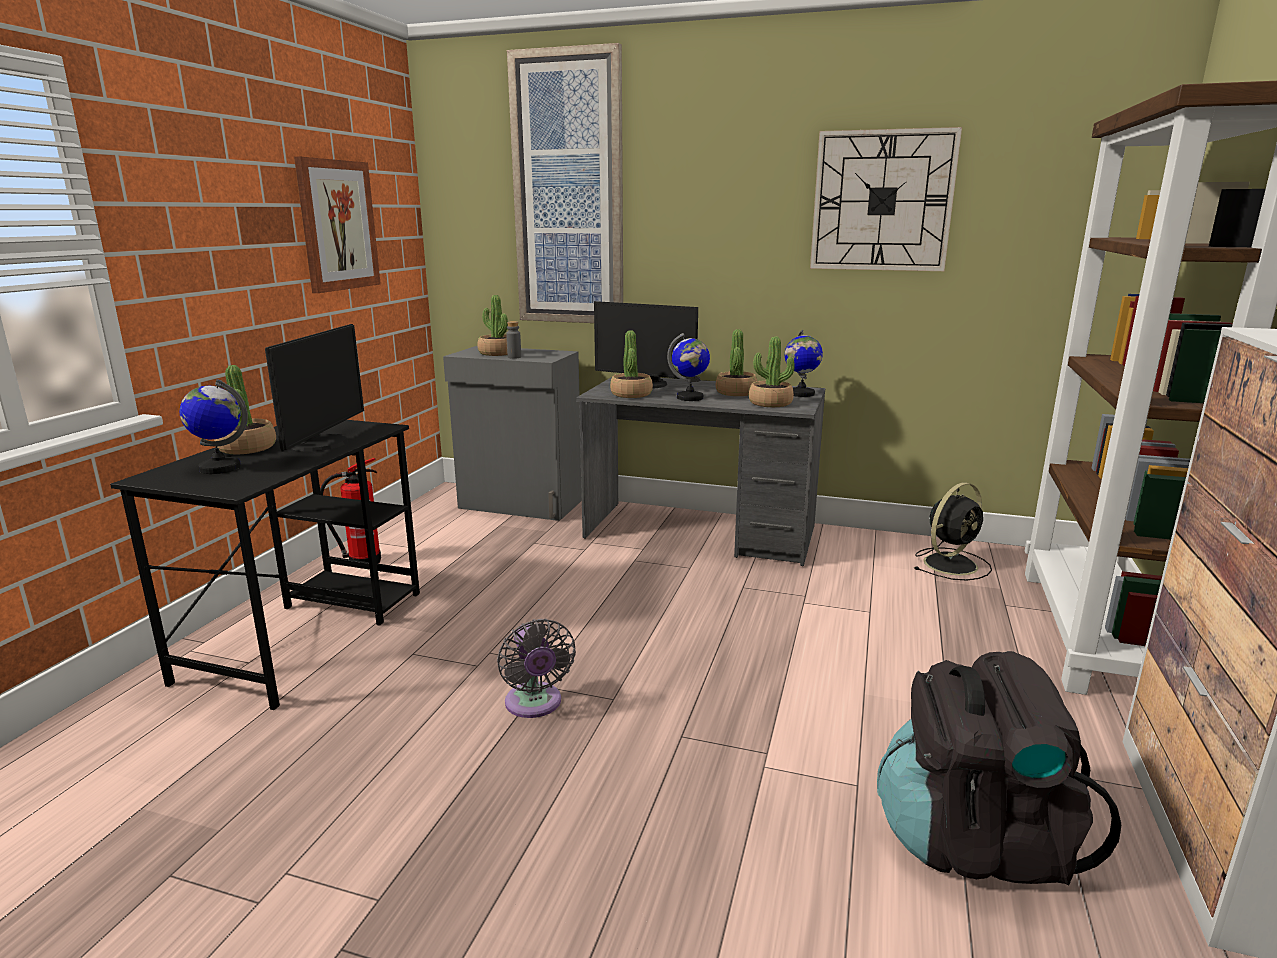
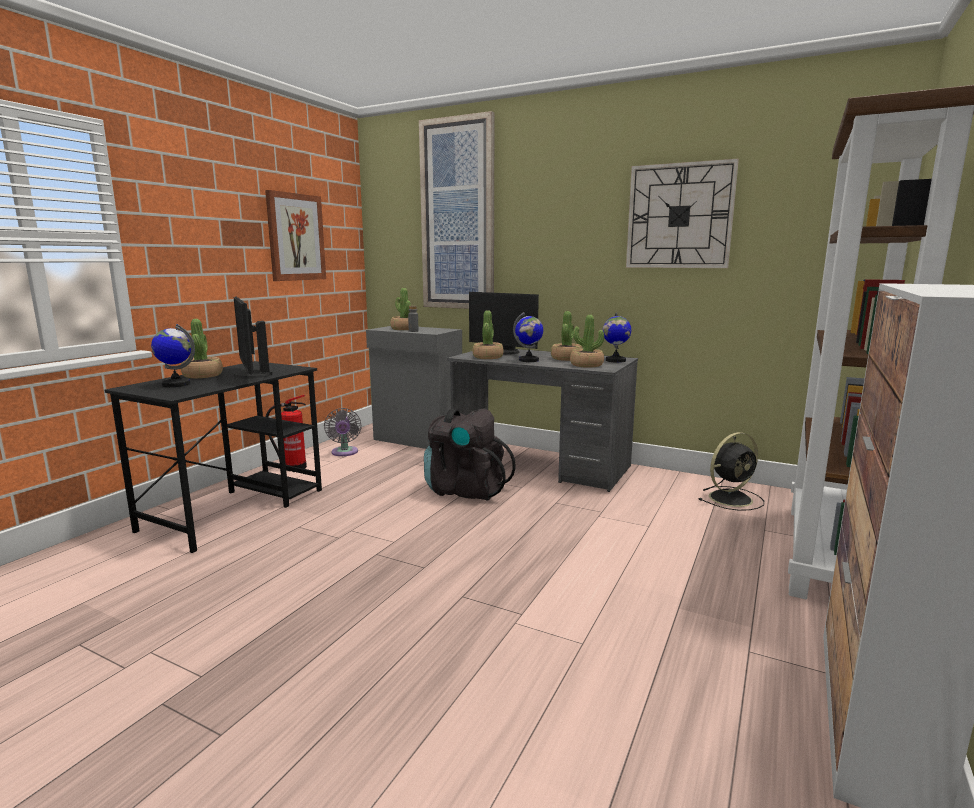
camera: 10 degrees right, 5 degrees down
(322, 443) = (251, 375): monitor -> monitor turned 135 degrees clockwise
(534, 704) = (366, 566): grey fan -> grey fan (344, 453)
(975, 839) = (661, 692): black backpack -> black backpack (465, 490)

